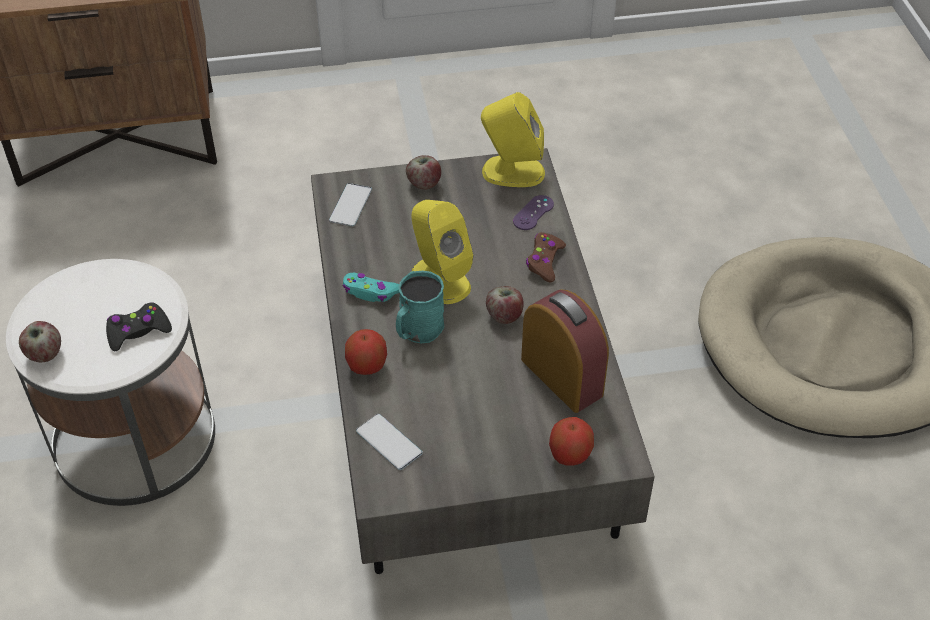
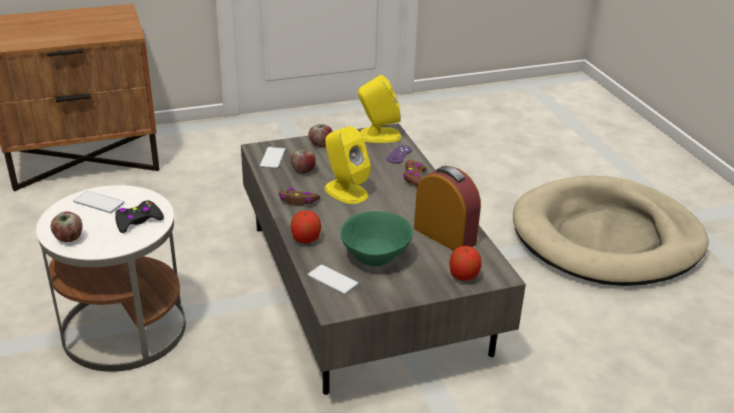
camera: 10 degrees left, 15 degrees down
(92, 291) = (99, 202): none -> phone
(370, 292) = (298, 201): turquoise game controller -> brown game controller
(418, 331) = (337, 219): turquoise mug -> none
(455, 404) = (374, 255): none -> green bowl
(504, 315) = (395, 207): apple -> apple (303, 170)

